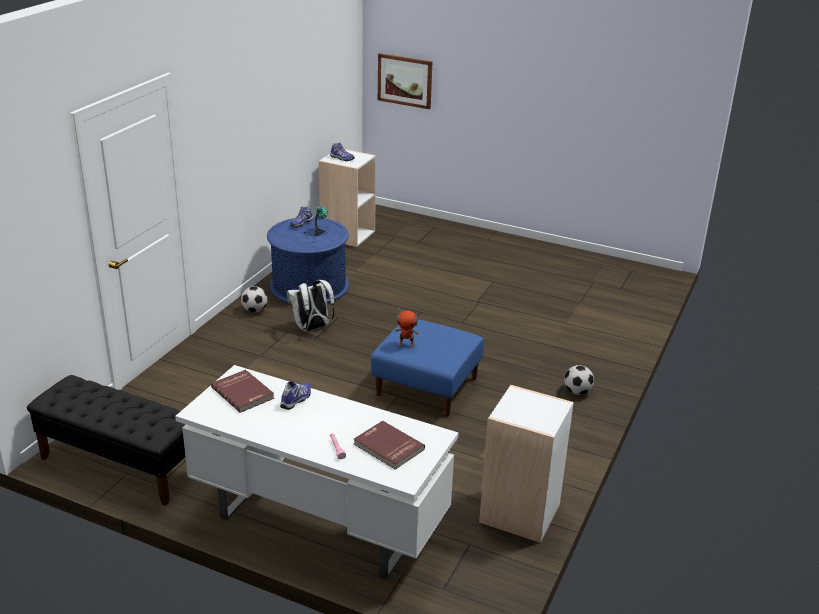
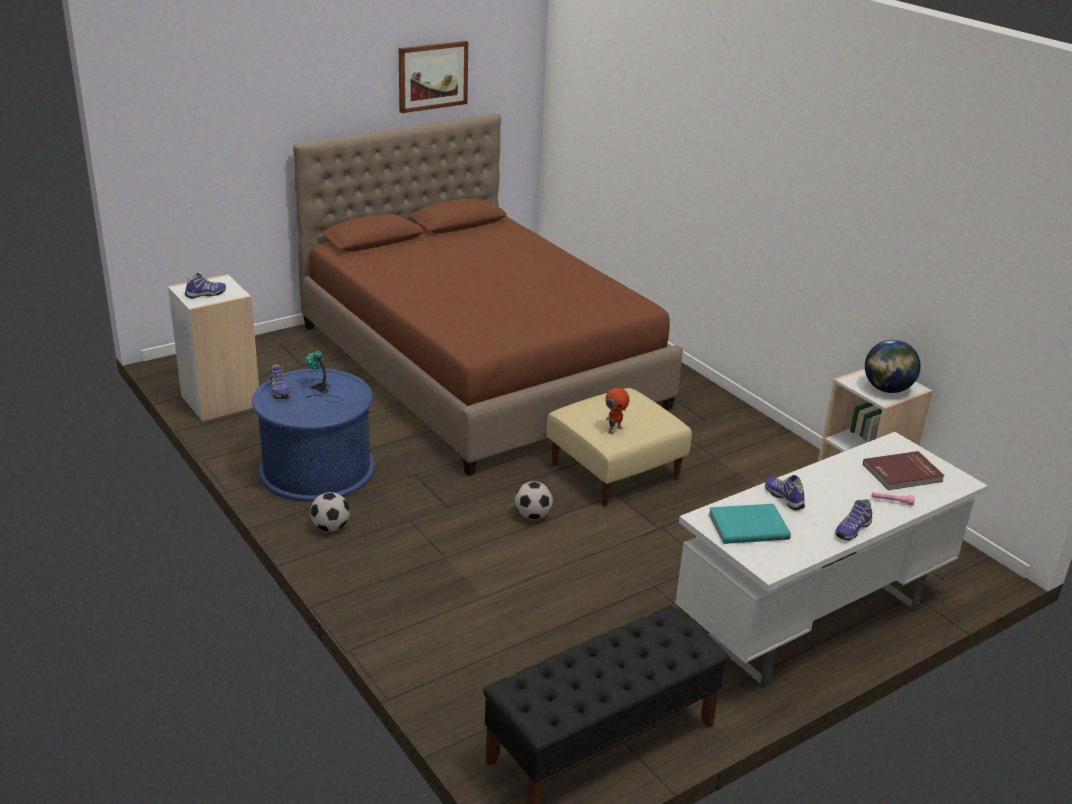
camera: 60 degrees left, 0 degrees up
(243, 393) = (748, 526): red book -> turquoise book
(277, 437) = (851, 529): none -> shoe
(312, 328) = (421, 500): white backpack -> none
(405, 80) = (188, 164): picture -> picture (432, 76)
(427, 386) = (615, 470): blue ottoman -> beige ottoman
(501, 295) = (480, 365): none -> brown bed
(523, 413) = (887, 389): none -> globe
(577, 392) = (692, 398): football -> football (532, 515)

